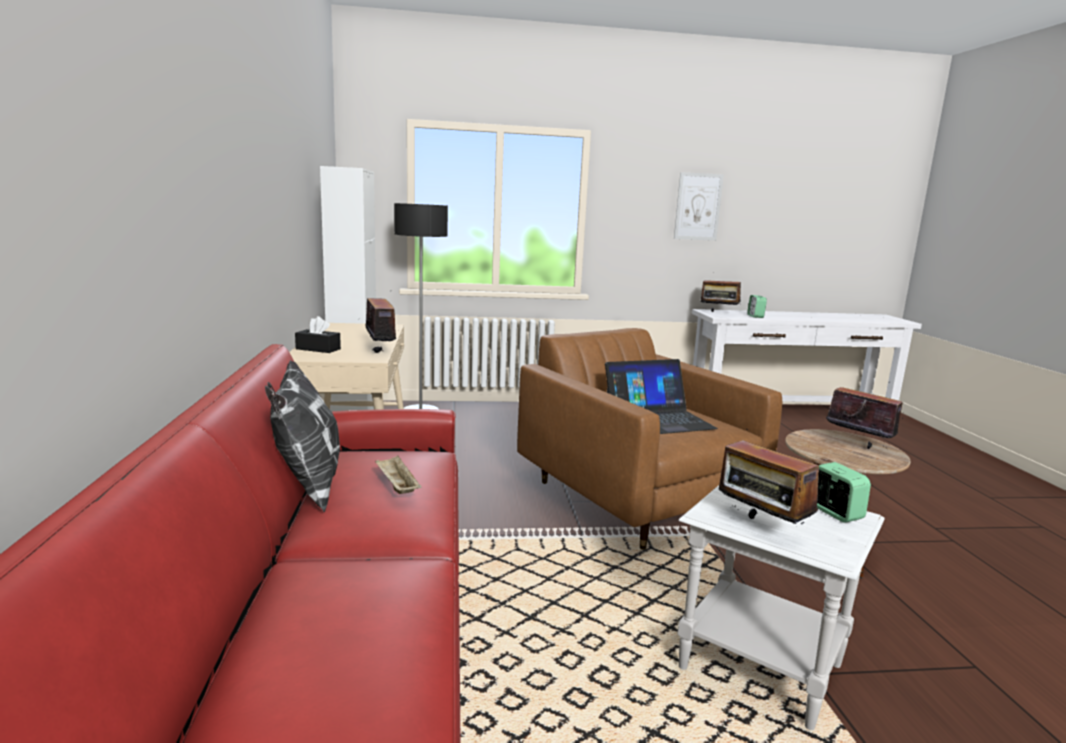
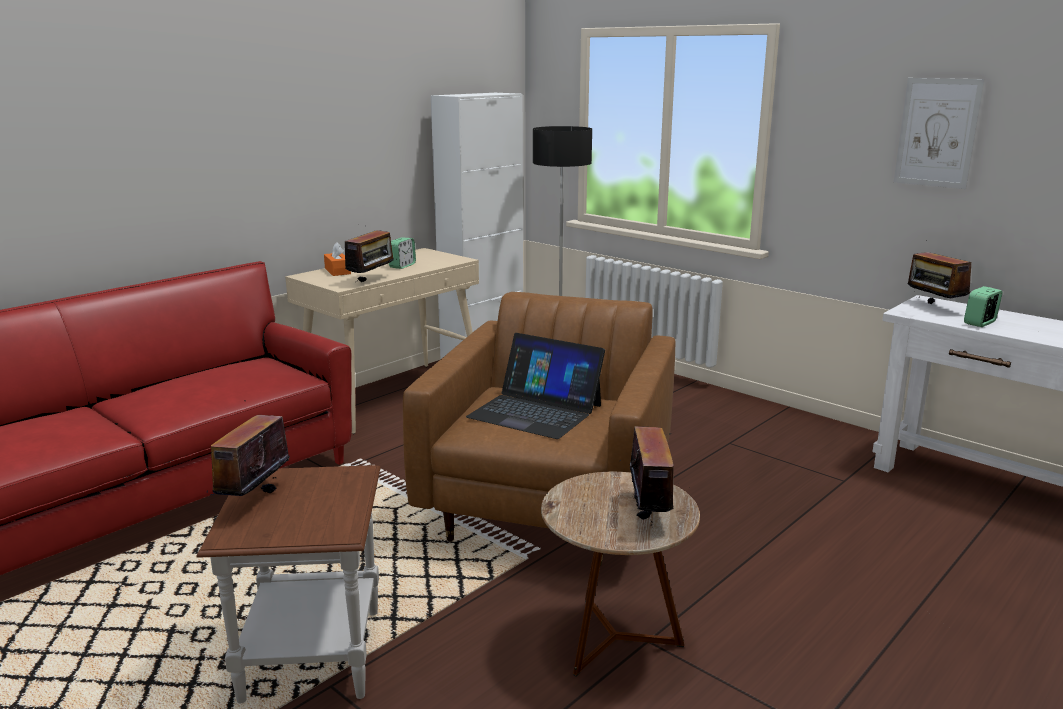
camera: 50 degrees right, 5 degrees up
(308, 488) = (179, 372): pillow -> none
(318, 349) = (337, 271): black tissue box -> orange tissue box
(397, 486) = (209, 388): beige tray -> none
(762, 667) = (312, 656): white side table -> brown side table
(835, 513) = (332, 522): alarm clock -> alarm clock (402, 266)

